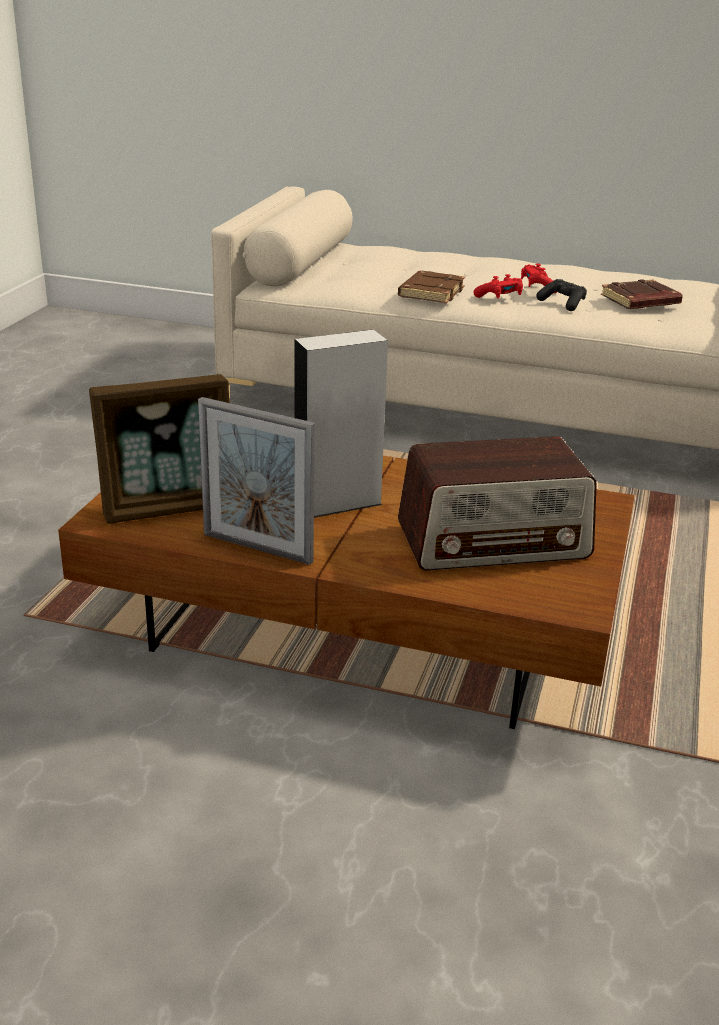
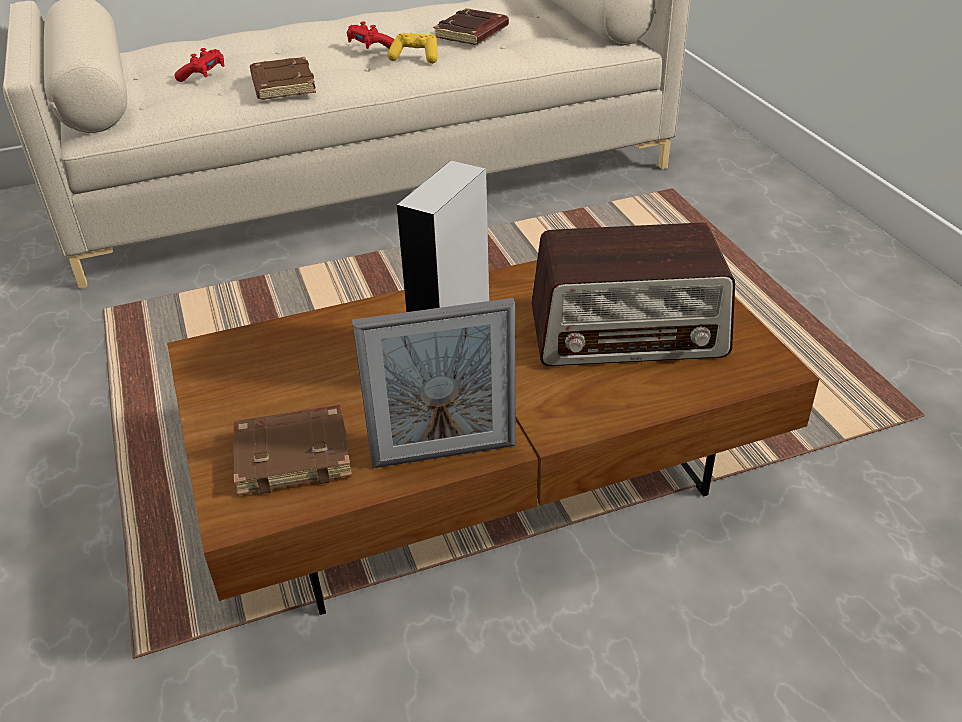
camera: 35 degrees left, 10 degrees up
(169, 507) = (294, 454): picture frame -> brown book
(494, 541) = (628, 332): radio -> radio turned 45 degrees clockwise
(499, 297) = (353, 69): red game controller -> red game controller (203, 75)
(562, 303) = (415, 57): black game controller -> yellow game controller

